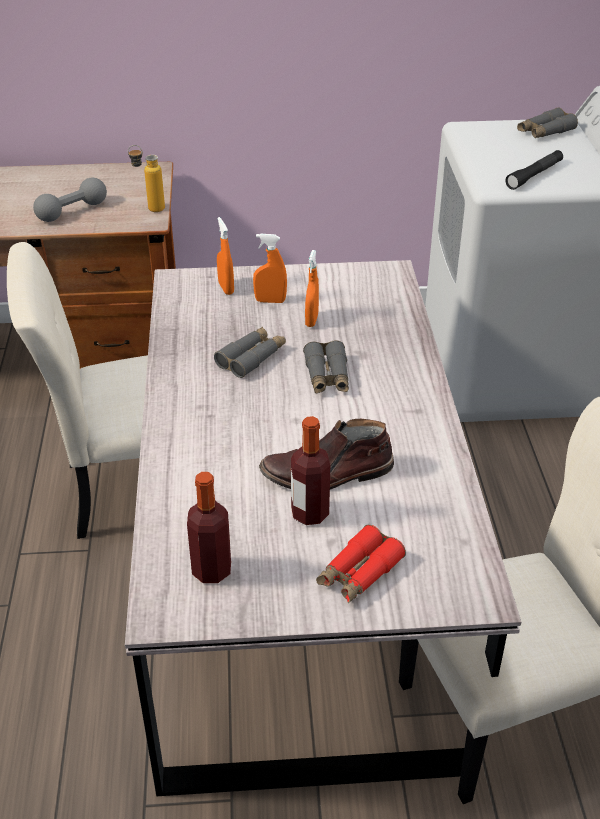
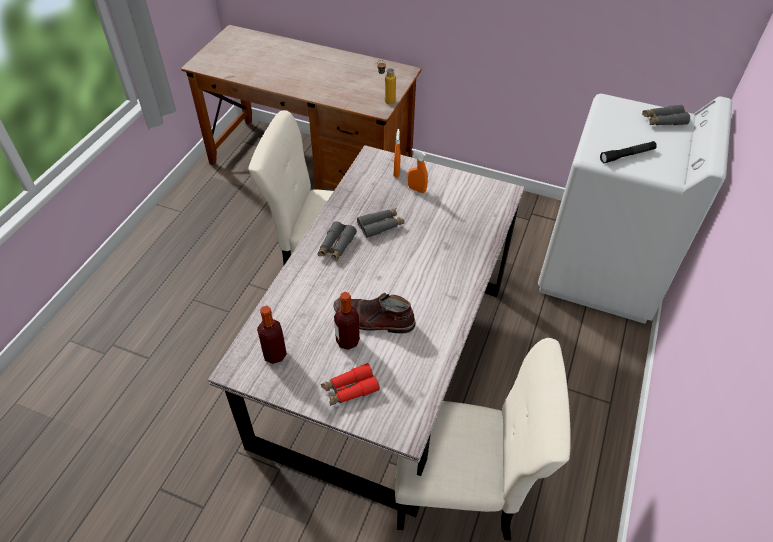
camera: 25 degrees right, 10 degrees up
(72, 211) = (341, 89): grey dumbbell -> none
(311, 320) = (432, 211): orange spray bottle -> none
(327, 376) = (416, 254): grey binoculars -> grey binoculars (336, 246)

